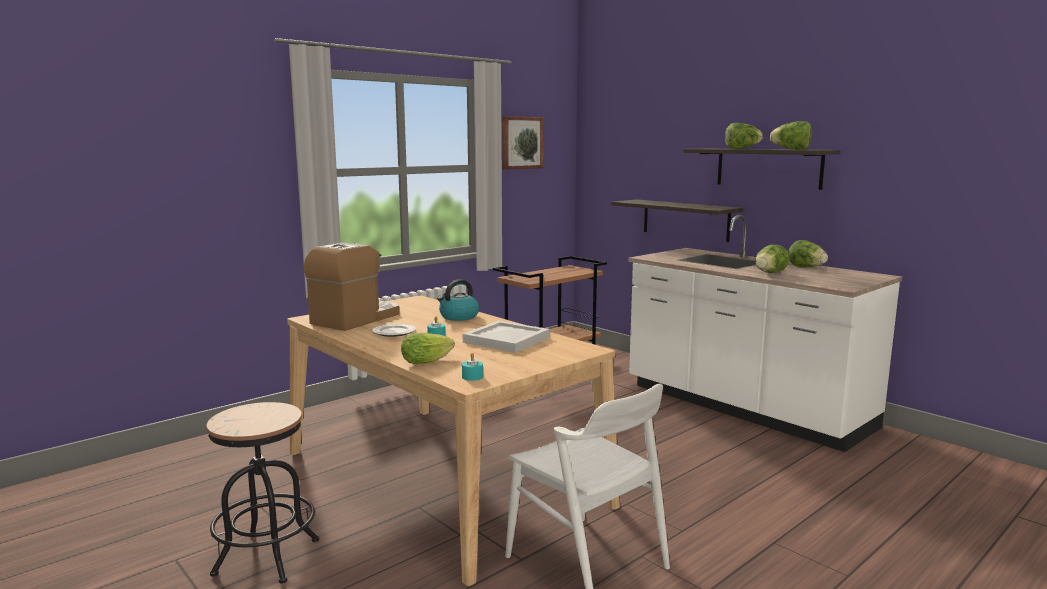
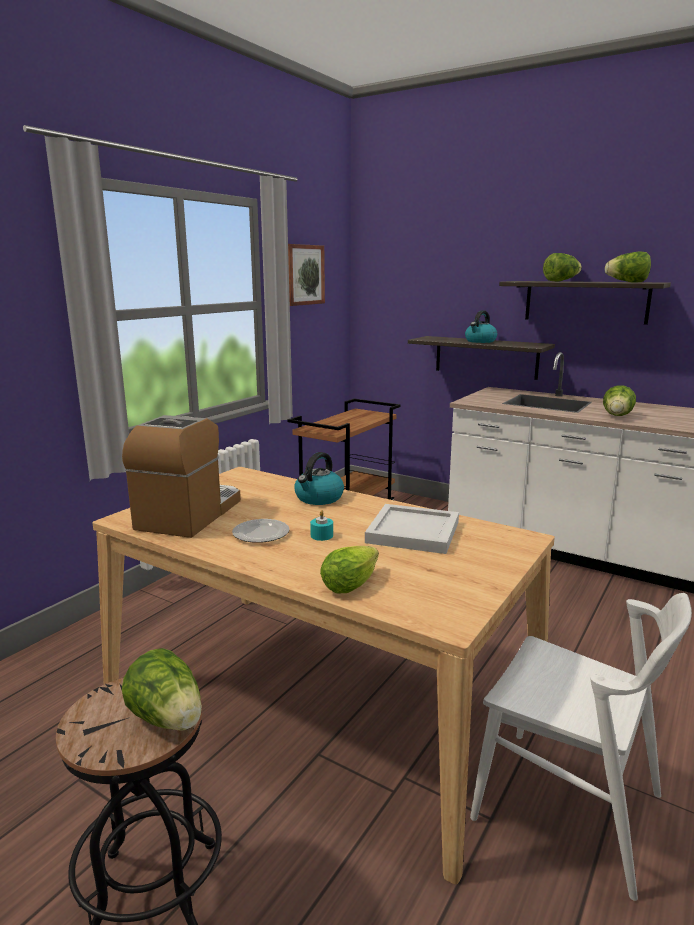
camera: 15 degrees left, 5 degrees up
(472, 377) = (439, 608): turquoise candle -> none
(674, 204) = (480, 341): none -> kettle
(806, 268) = (638, 406): lettuce -> lettuce (168, 719)

